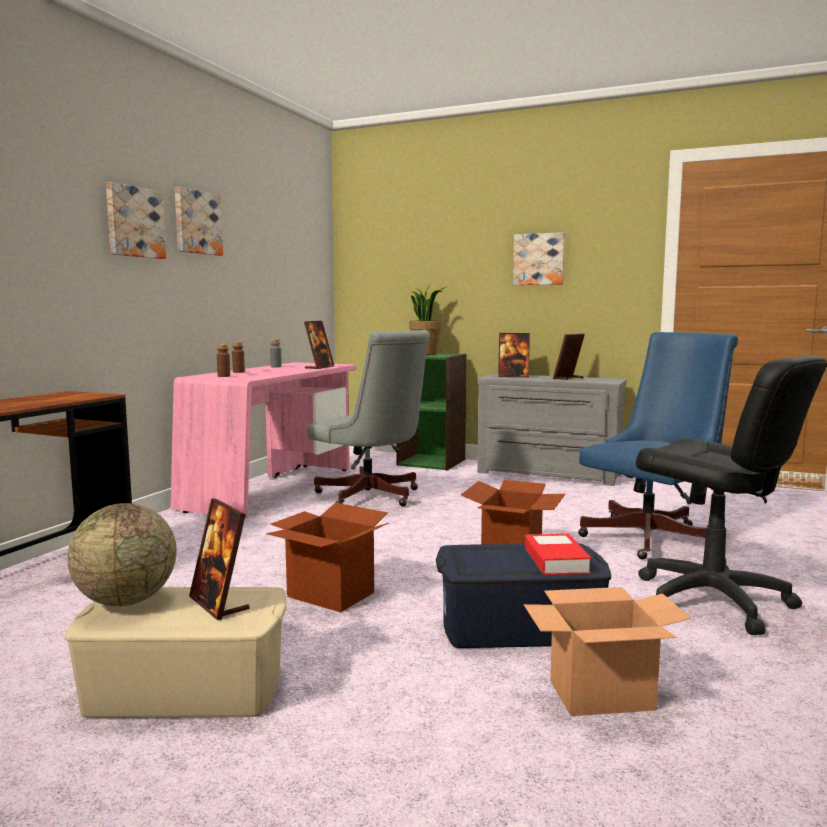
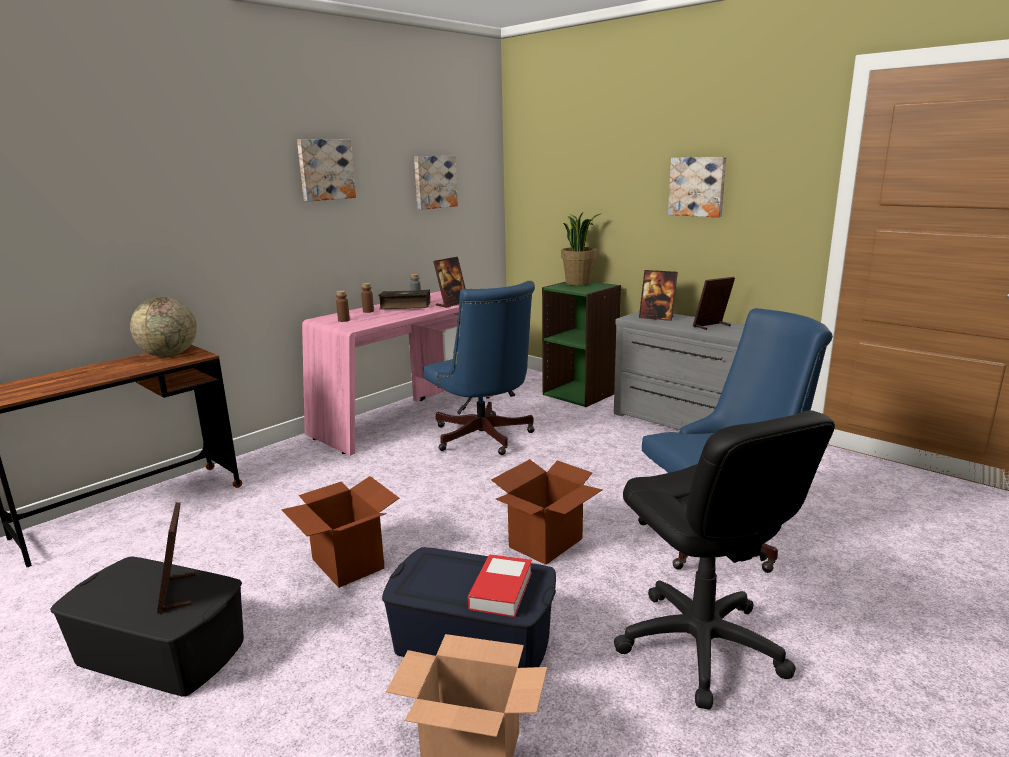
camera: 20 degrees right, 10 degrees up
(126, 601) = (120, 575): globe -> globe (169, 355)
(134, 222) = (252, 182): picture -> picture (434, 182)
(186, 690) = (160, 653): beige storage box -> black storage box
(272, 369) = (405, 306): none -> book
(372, 497) = (484, 439): grey office chair -> blue office chair

